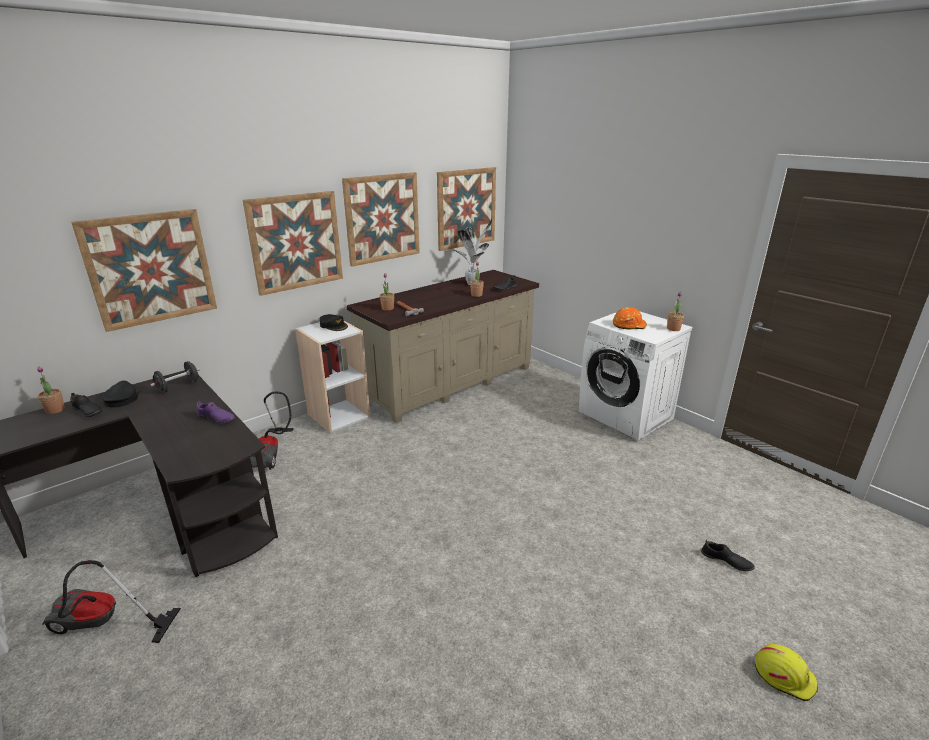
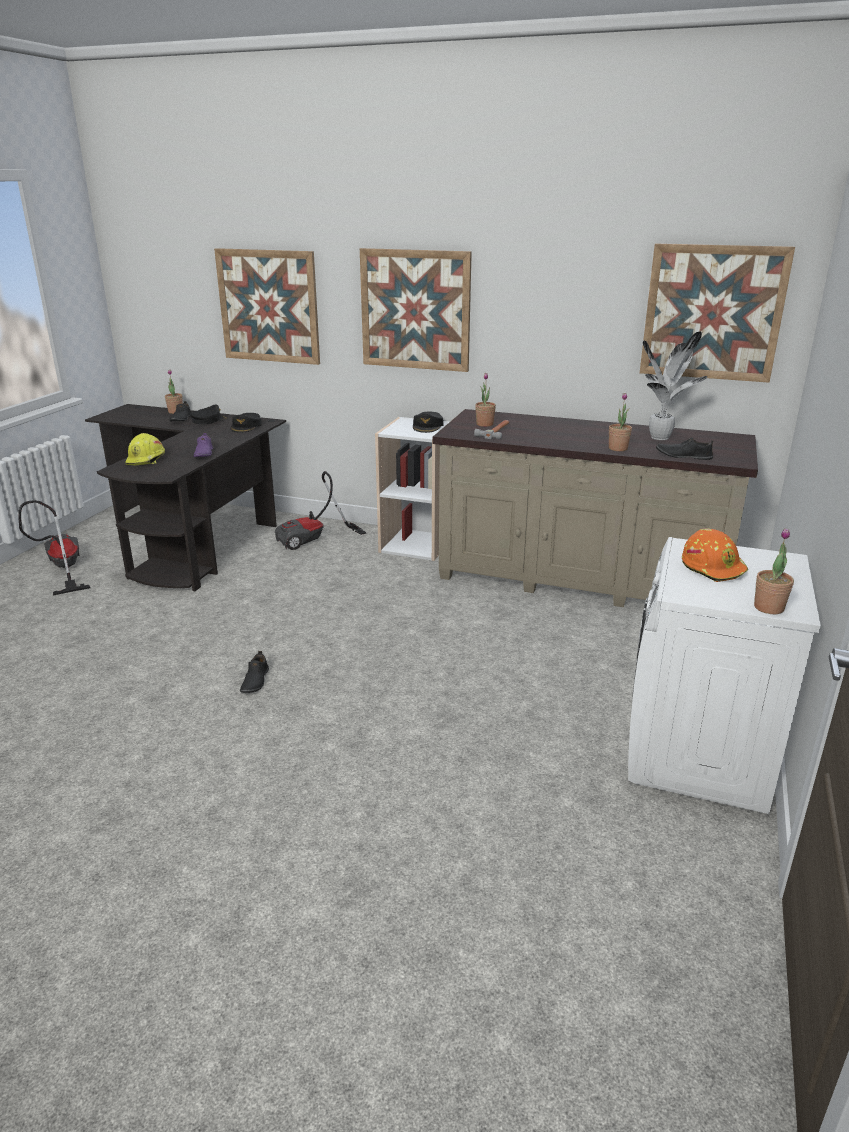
camera: 60 degrees right, 0 degrees up
(178, 386) = (246, 427): black dumbbell -> black cap
(382, 218) = (543, 301): picture -> none
(726, 561) = (368, 950): black shoe -> black shoe (254, 681)
(784, 675) = (135, 1050): yellow hard hat -> yellow hard hat (146, 460)

